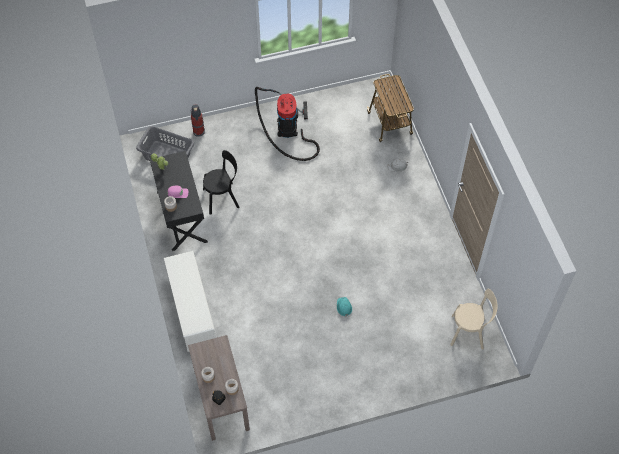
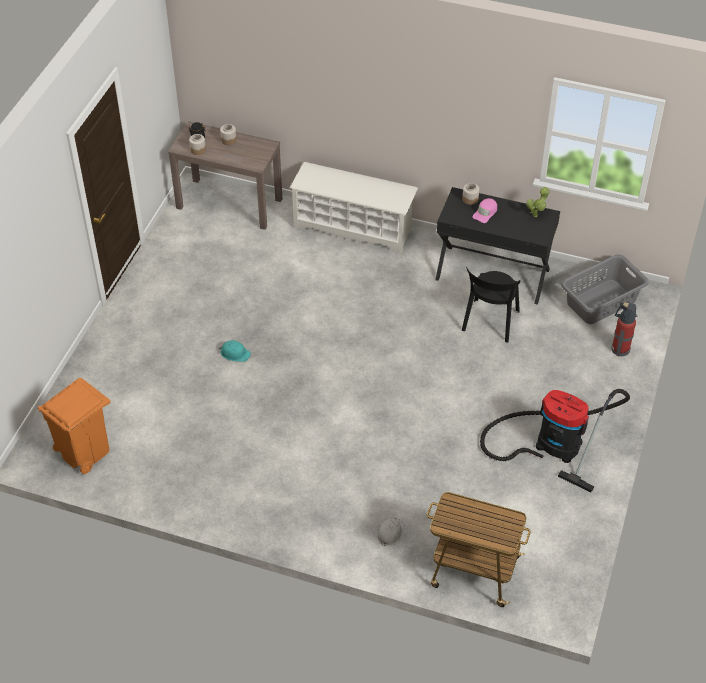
camera: 125 degrees right, 10 degrees down
(470, 332) = (84, 451): beige chair -> orange trash can

